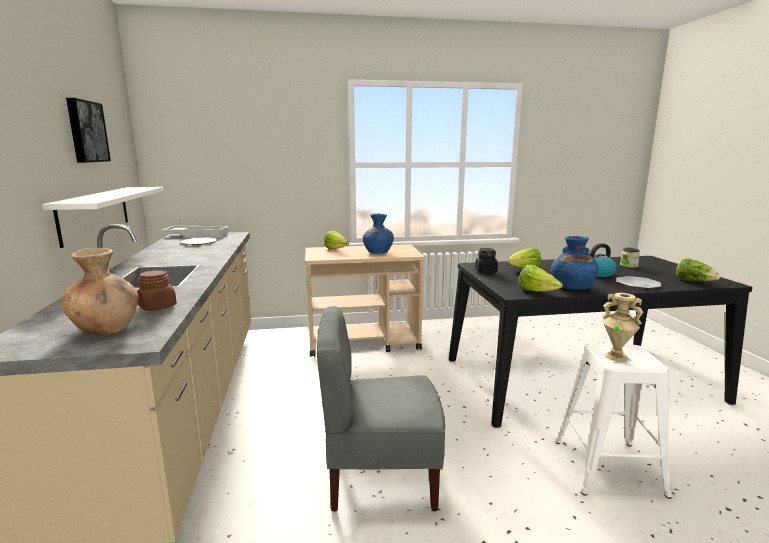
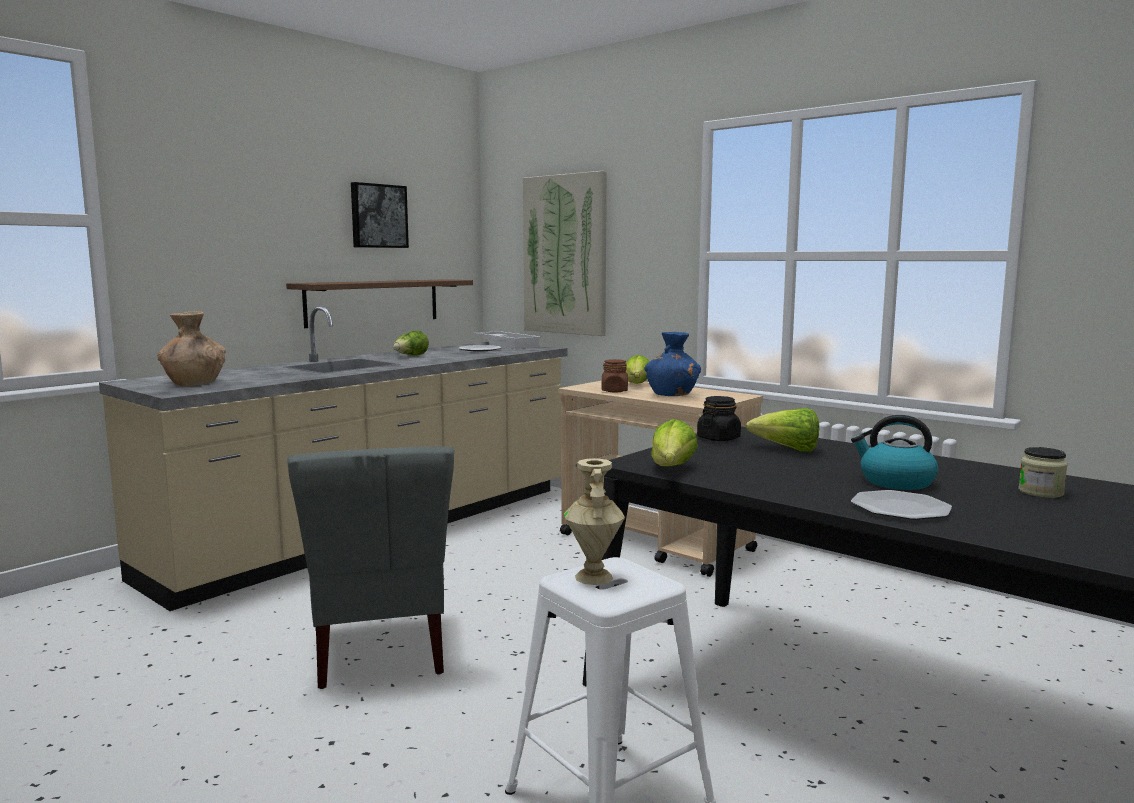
camera: 50 degrees right, 5 degrees down
(95, 213) = (373, 302): white shelf -> brown shelf
(157, 307) = (259, 380): brown jar -> brown jar (614, 391)
(234, 164) = (565, 254): none -> picture
(380, 477) = (380, 651): grey chair -> grey chair turned 150 degrees counterclockwise
(572, 287) = (753, 479): blue vase -> none
(694, 282) = (1062, 542): lettuce -> lettuce (410, 356)

